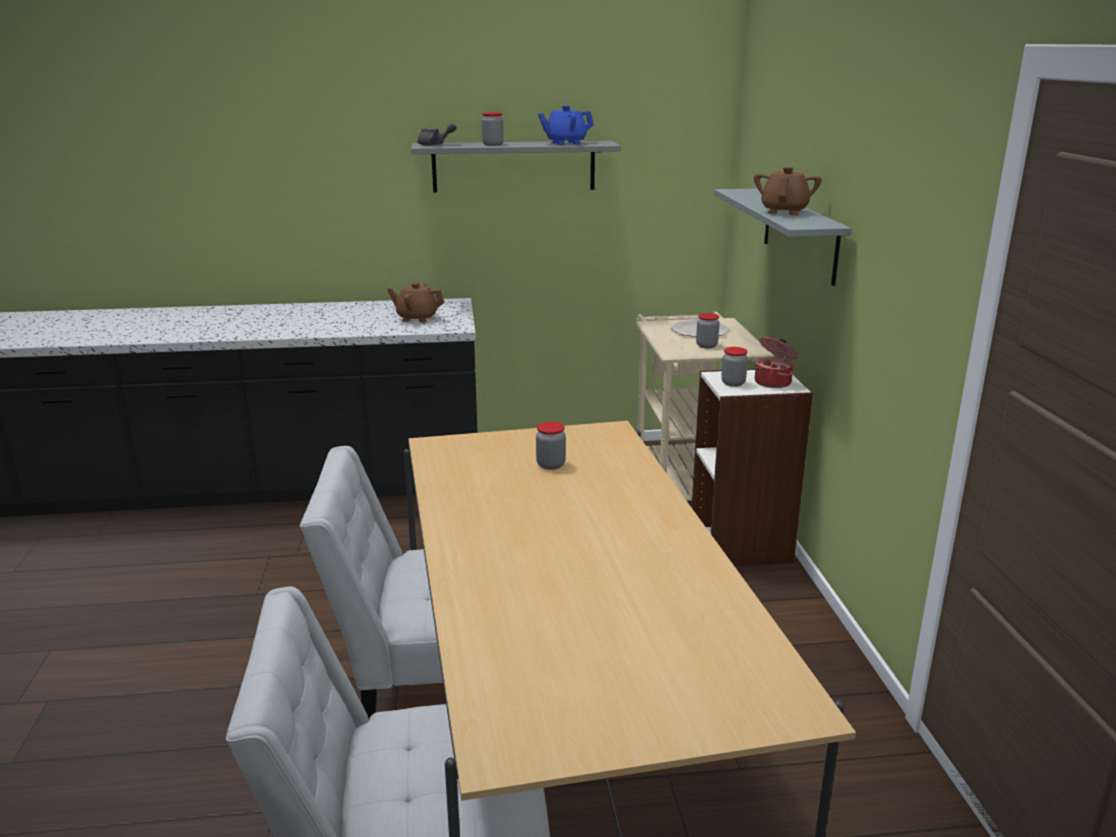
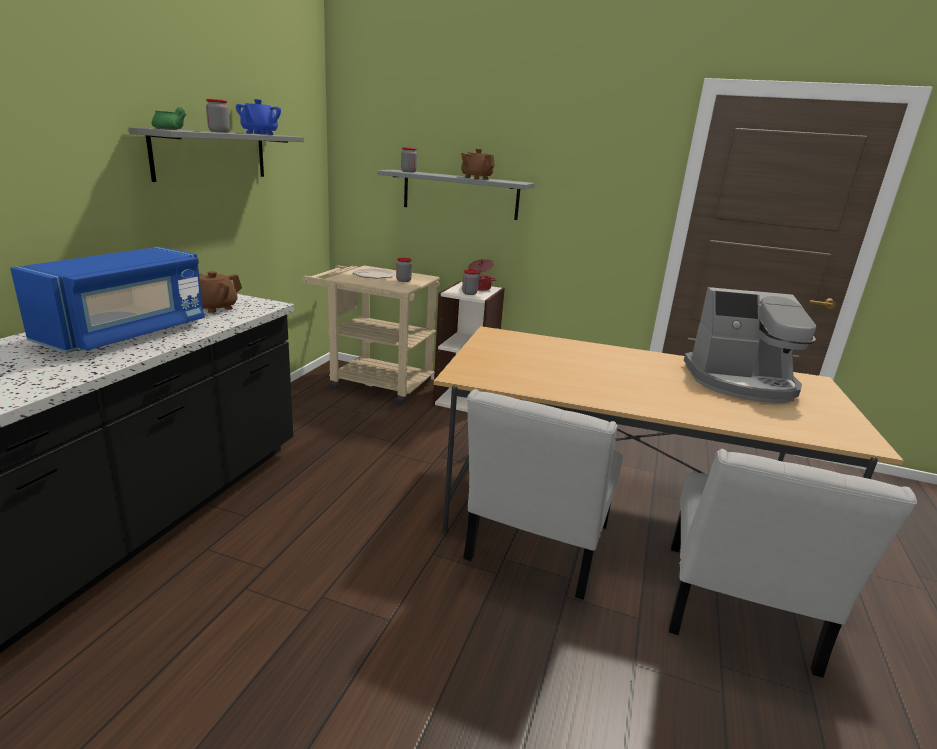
camera: 65 degrees left, 0 degrees up
(319, 320) = (127, 333): none -> blue microwave
(435, 145) = (171, 129): grey teapot -> green teapot
(550, 465) = (530, 356): jar -> jar (408, 171)
(662, 623) = (741, 382): none -> coffee machine

